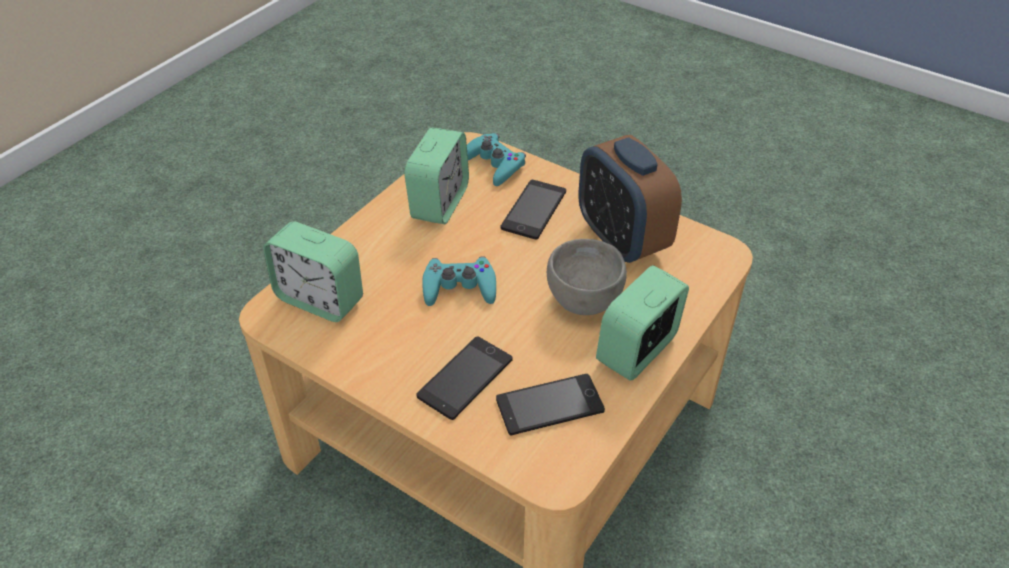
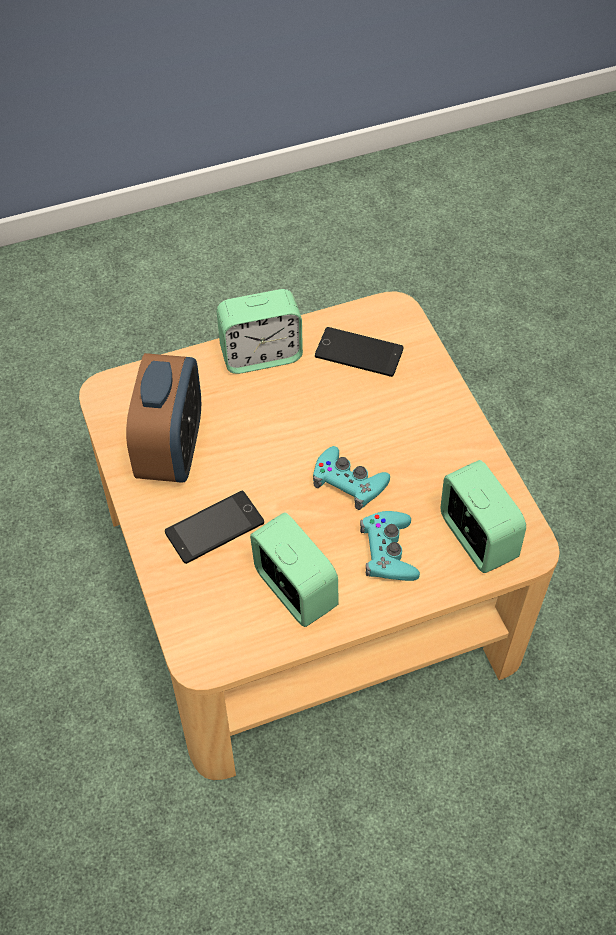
camera: 145 degrees left, 10 degrees up
(439, 203) = (294, 590): alarm clock -> alarm clock turned 90 degrees clockwise
(465, 378) = (403, 403): phone -> none
(494, 164) = (199, 612): turquoise game controller -> turquoise game controller (388, 551)
(585, 299) = (257, 414): grey bowl -> none

